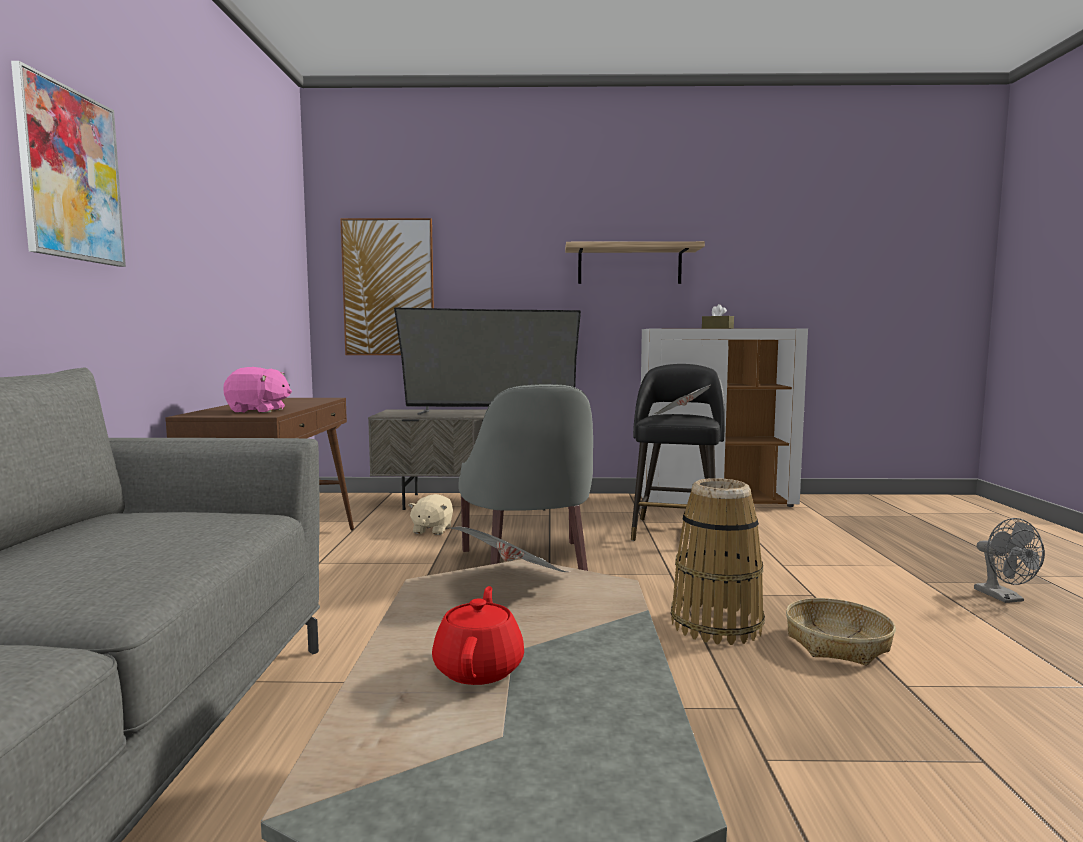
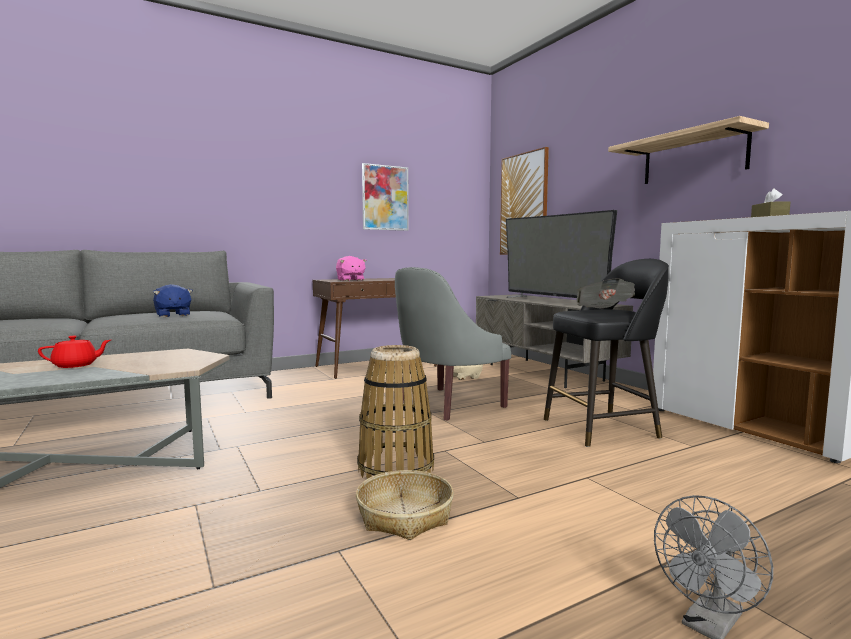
camera: 60 degrees right, 0 degrees up
(71, 175) = (259, 169): picture -> picture (385, 198)
(152, 538) = (172, 315): none -> blue plush toy
(513, 582) = (185, 357): newspaper -> none

